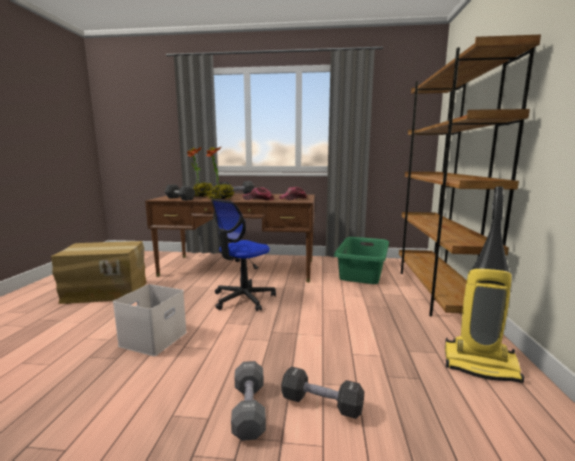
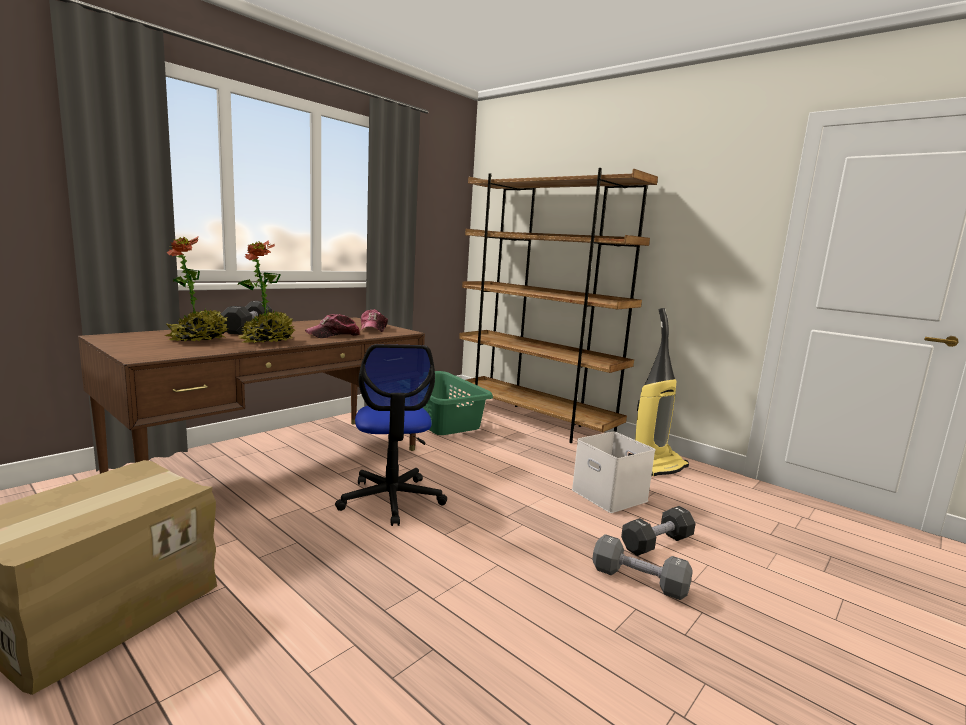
camera: 55 degrees left, 0 degrees up
(153, 338) = (410, 600): white storage box -> white storage box (607, 495)
(180, 198) = (187, 350): black dumbbell -> none

